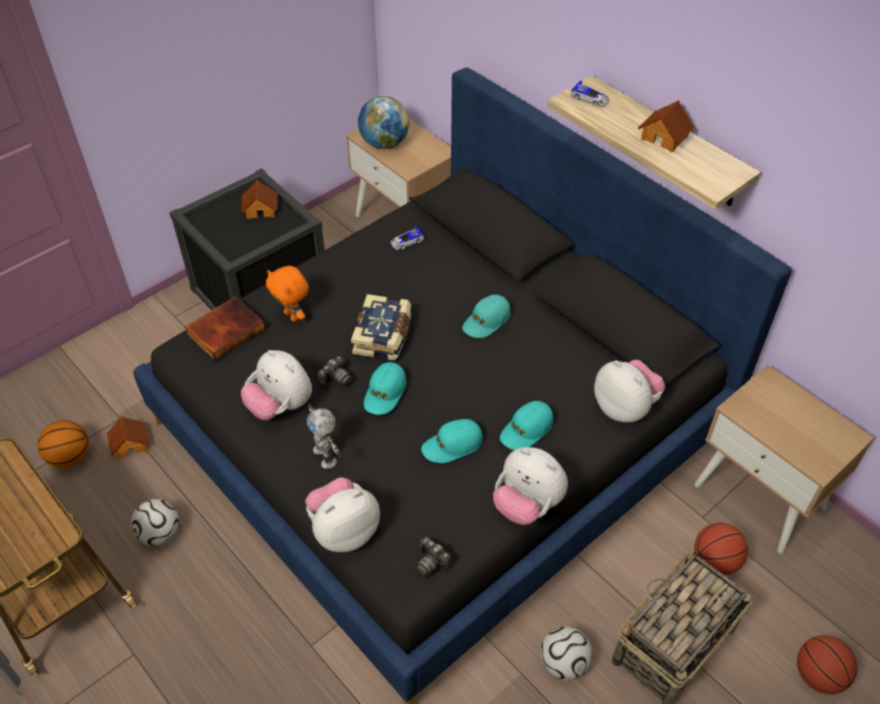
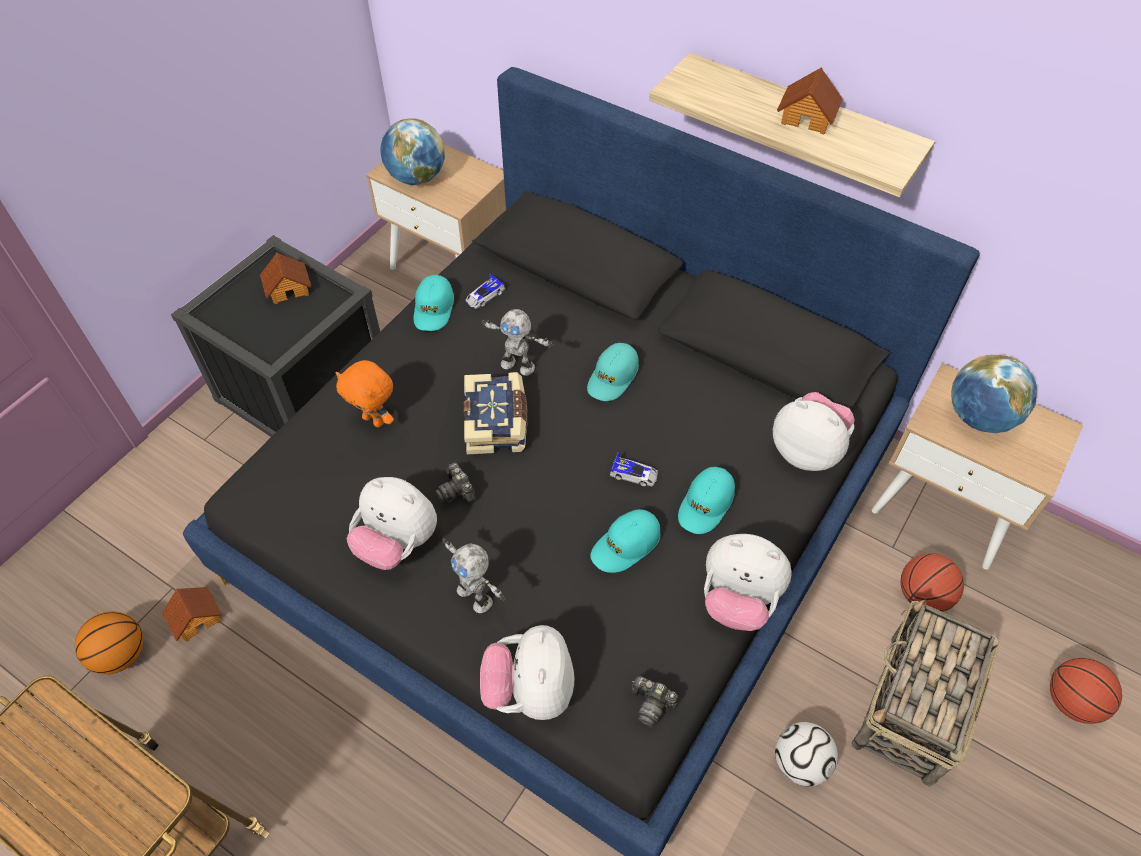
camera: 15 degrees left, 5 degrees up
(160, 534) = (269, 727): football -> none
(225, 330) = (295, 457): book -> none
(336, 378) = (456, 491): camera -> camera turned 120 degrees clockwise
(344, 530) = (530, 690): plush toy -> plush toy turned 45 degrees counterclockwise
(385, 393) = (522, 496): turquoise cap -> turquoise cap (434, 309)
(415, 297) = (518, 365): none -> toy robot
(590, 99) = (700, 82): toy car -> toy car (634, 474)
(783, 413) = (979, 417): none -> globe

